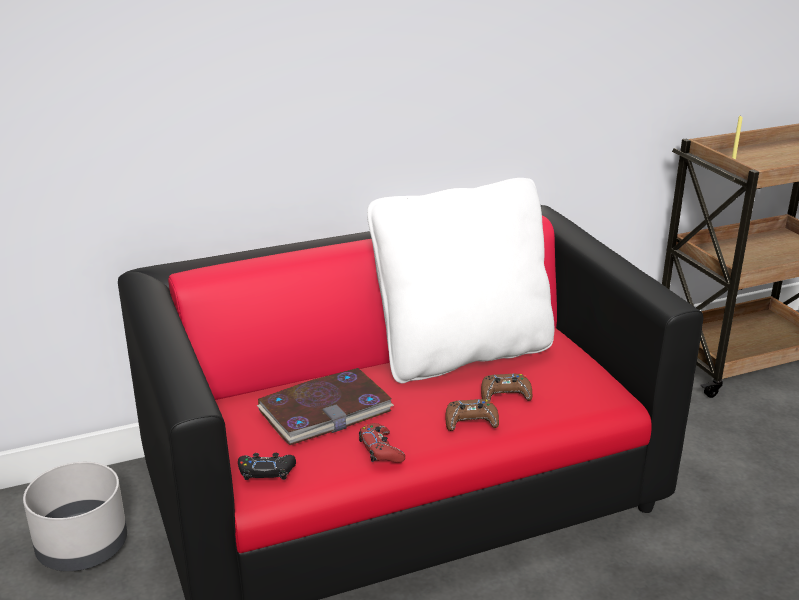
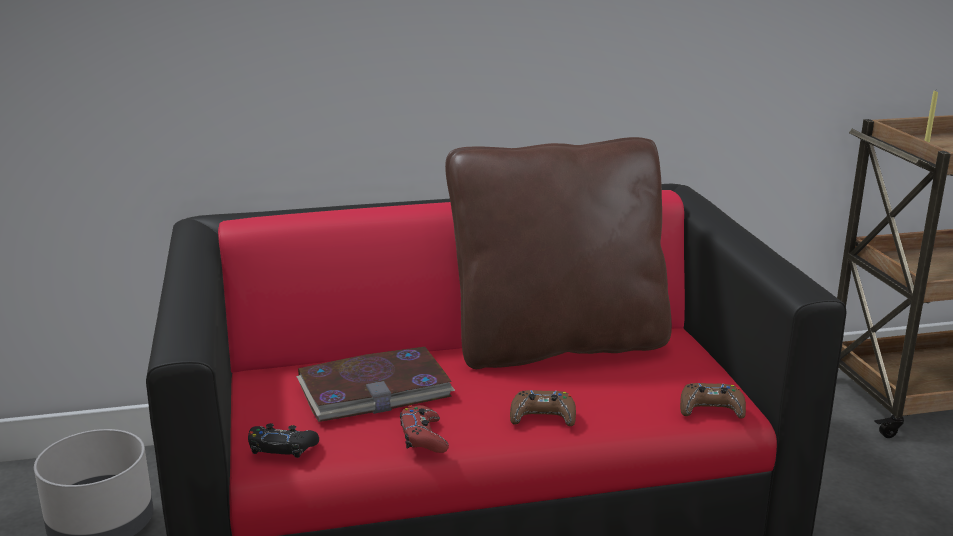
camera: 10 degrees right, 5 degrees down
(462, 353) = (558, 344): white pillow -> brown pillow
(505, 394) = (594, 391): brown game controller -> brown game controller (711, 409)

